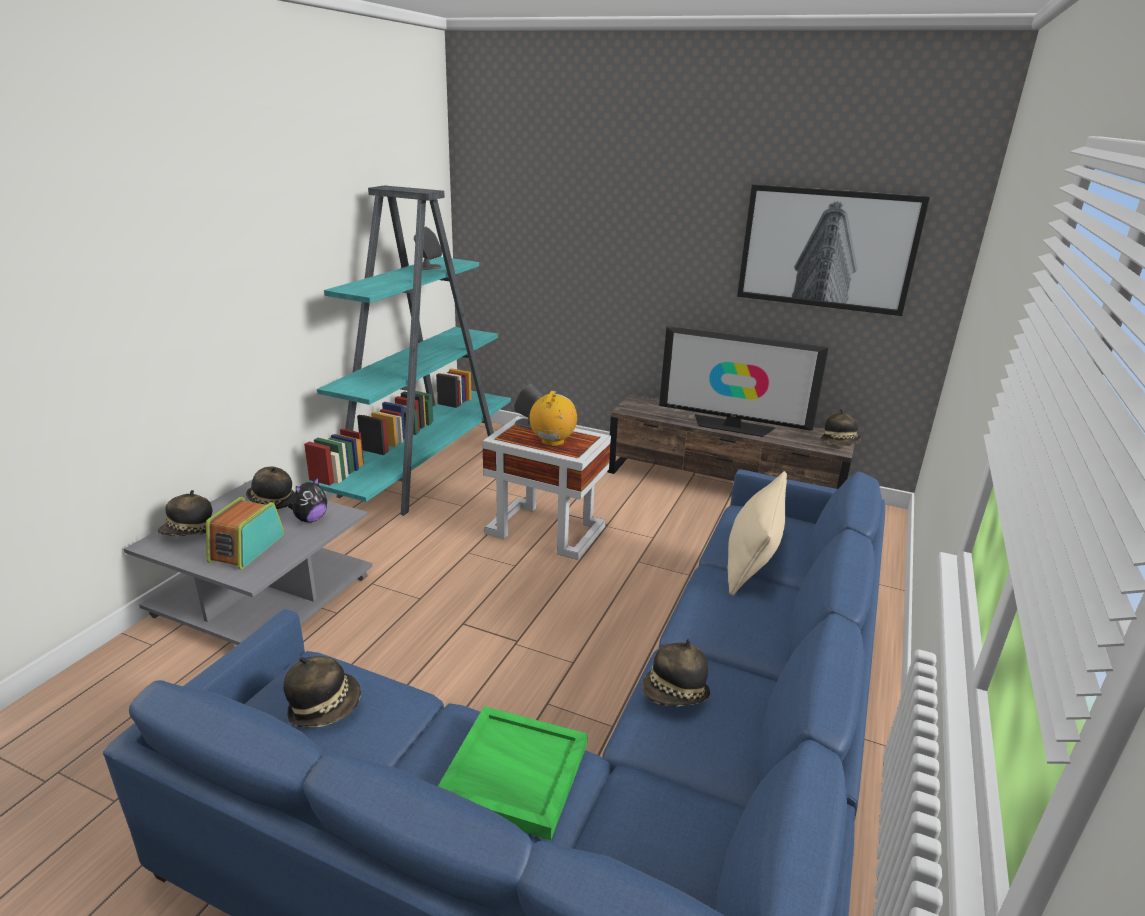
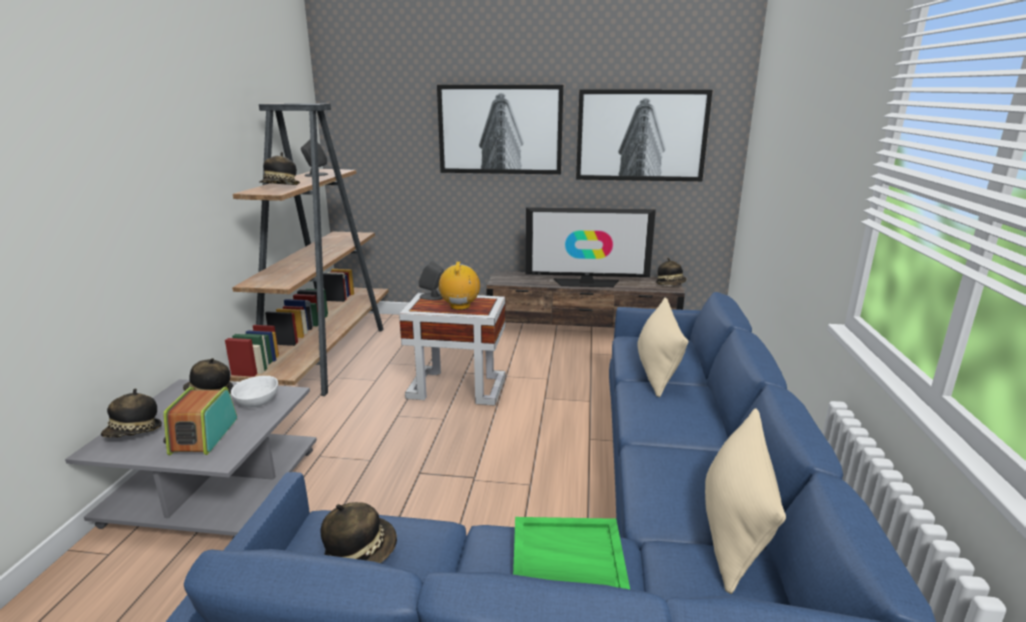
camera: 15 degrees left, 5 degrees down
(310, 519) = (257, 402): plush toy -> white bowl
(424, 467) = (326, 355): turquoise bookcase -> brown bookcase
(652, 226) = (500, 129): none -> picture
(675, 695) = (661, 476): hat -> hat (280, 187)
(722, 775) = (734, 528): none -> beige pillow

